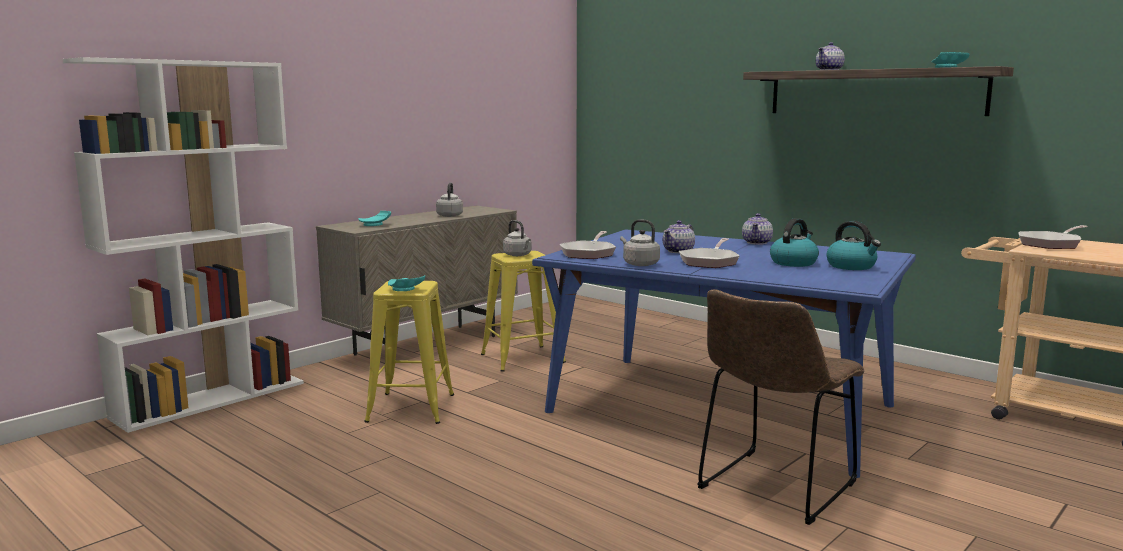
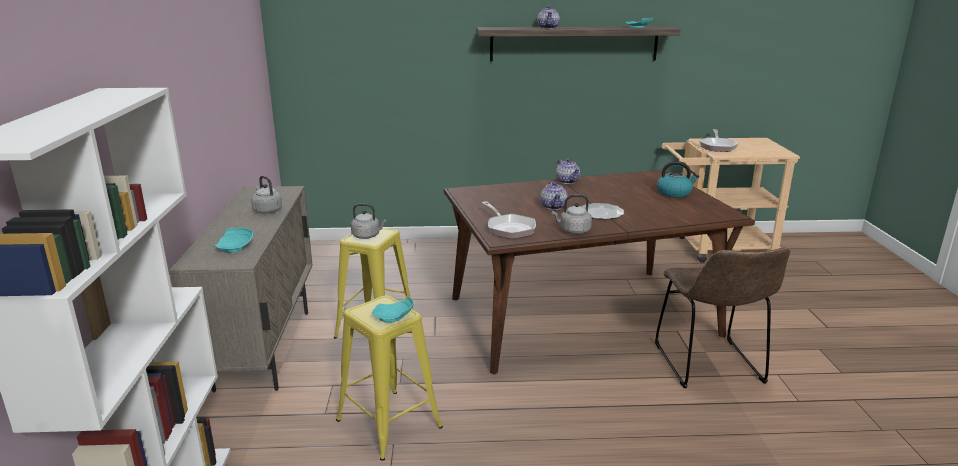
camera: 45 degrees left, 10 degrees up
(710, 261) = (601, 213): frying pan -> plate
(722, 409) = (582, 316): blue dining table -> brown dining table
(793, 262) = (641, 199): kettle -> none

